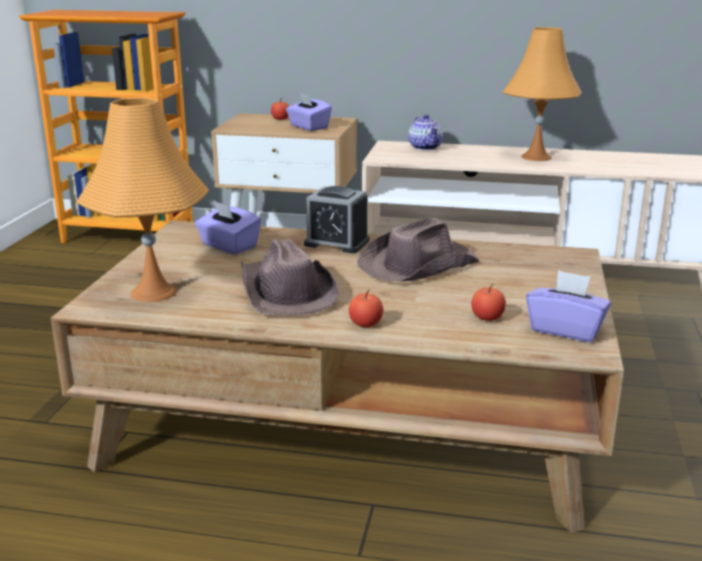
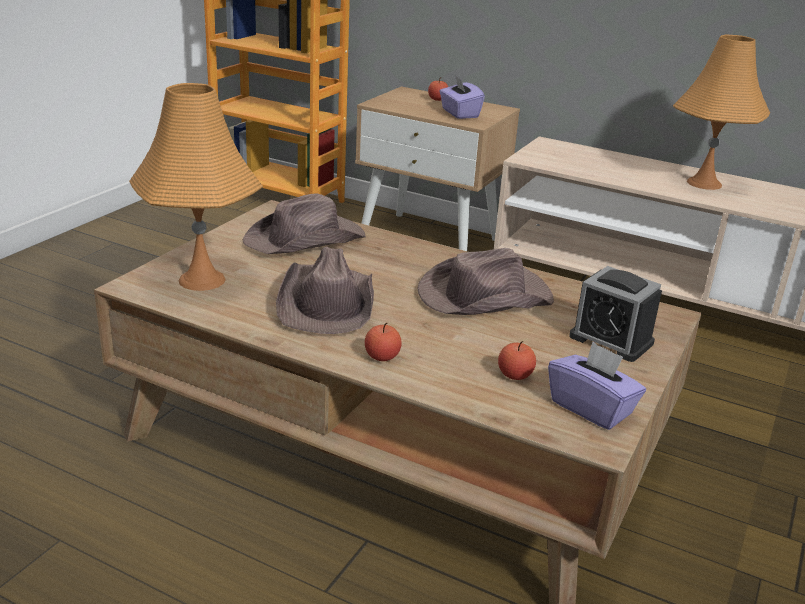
camera: 15 degrees right, 5 degrees up
(228, 246) = (306, 239): purple tissue box -> brown hat
(336, 243) = (416, 255): alarm clock -> alarm clock (611, 340)
(425, 147) = (584, 152): teapot -> none

